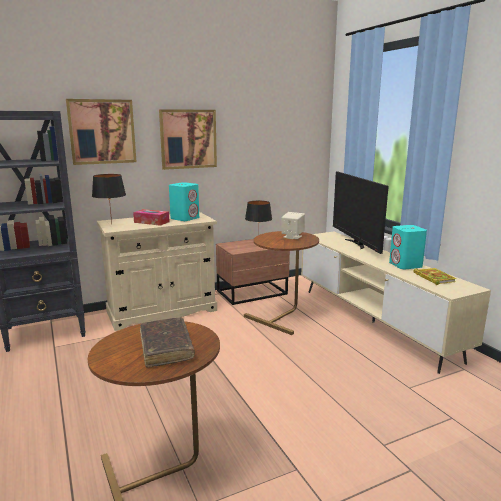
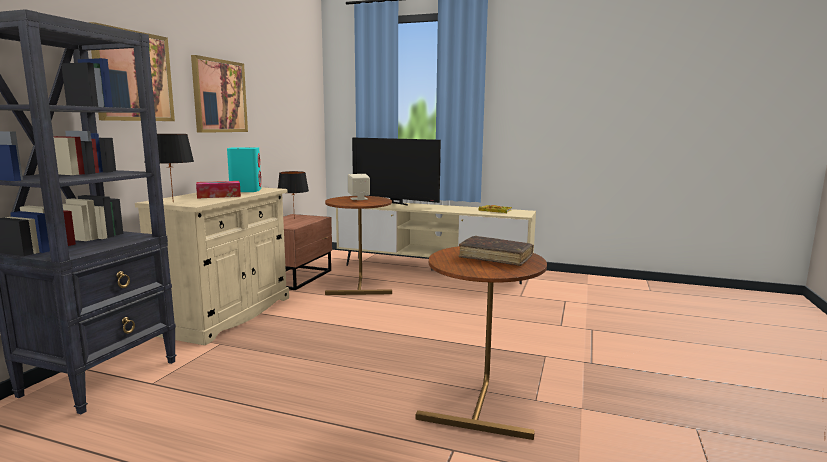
camera: 45 degrees left, 5 degrees down
(405, 265) = (461, 208): turquoise speaker -> none

